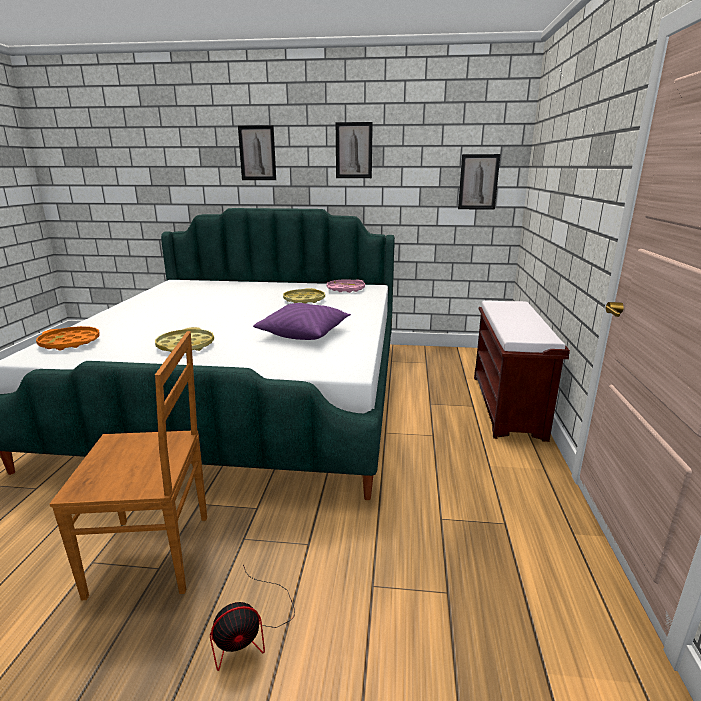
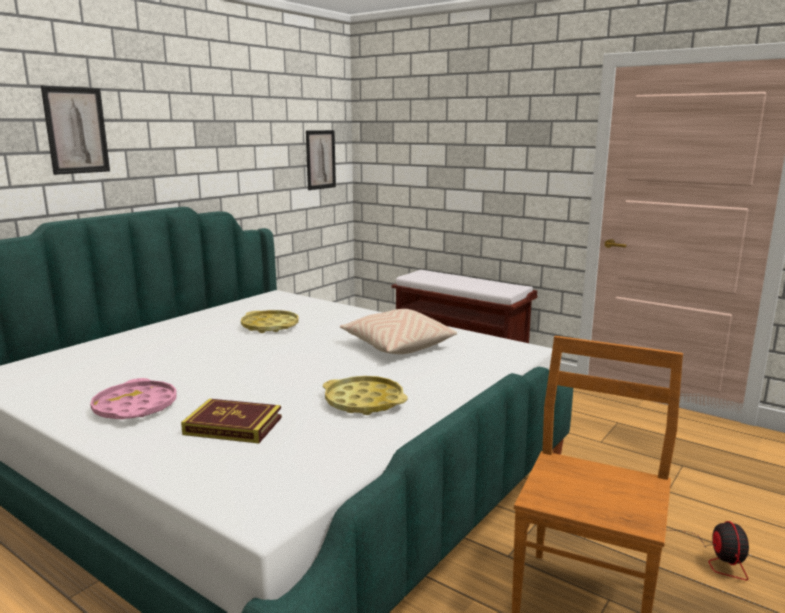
camera: 60 degrees left, 5 degrees down
(70, 343) = (237, 476): orange tray -> none
(133, 328) = (233, 426): none -> book
(304, 333) = (397, 346): purple pillow -> beige pillow
(345, 289) = (261, 305): pink tray -> pink tray (135, 407)
(354, 150) = (205, 126): picture -> none

